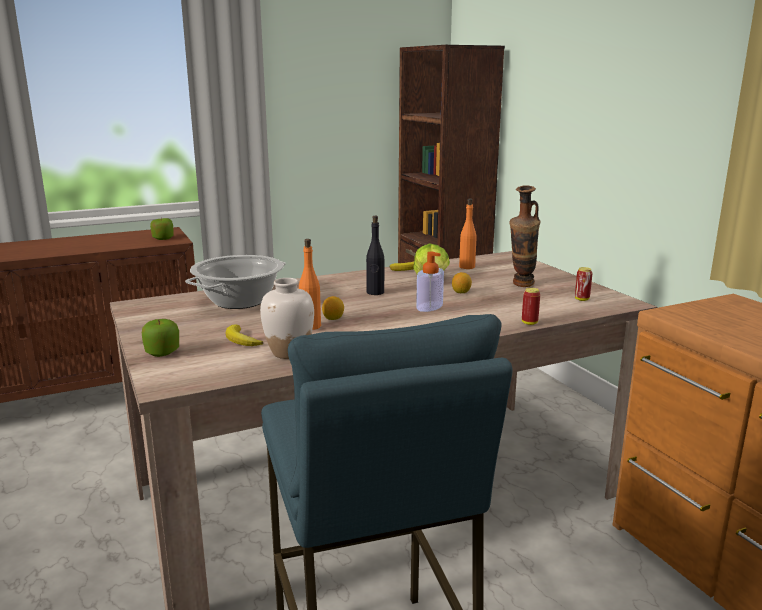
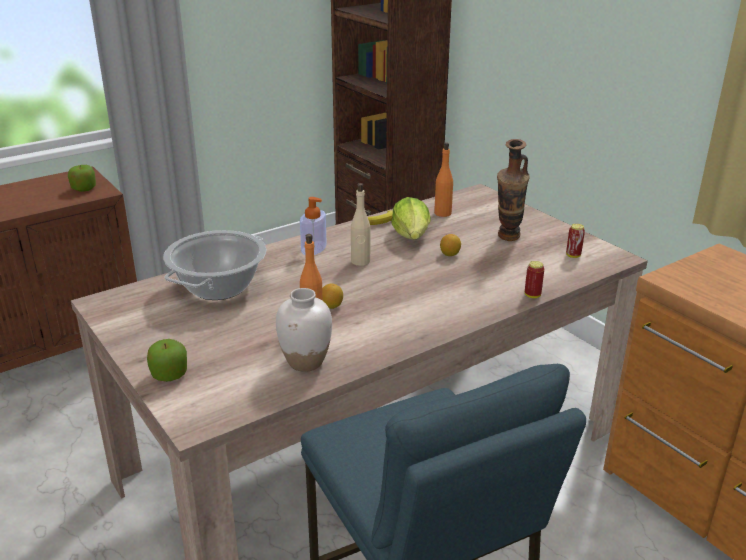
camera: 10 degrees left, 10 degrees up
(241, 340) = (247, 348): banana -> none
(375, 292) = (360, 261): black bottle -> beige bottle
(429, 306) = (425, 279): soap dispenser -> soap dispenser (314, 248)

